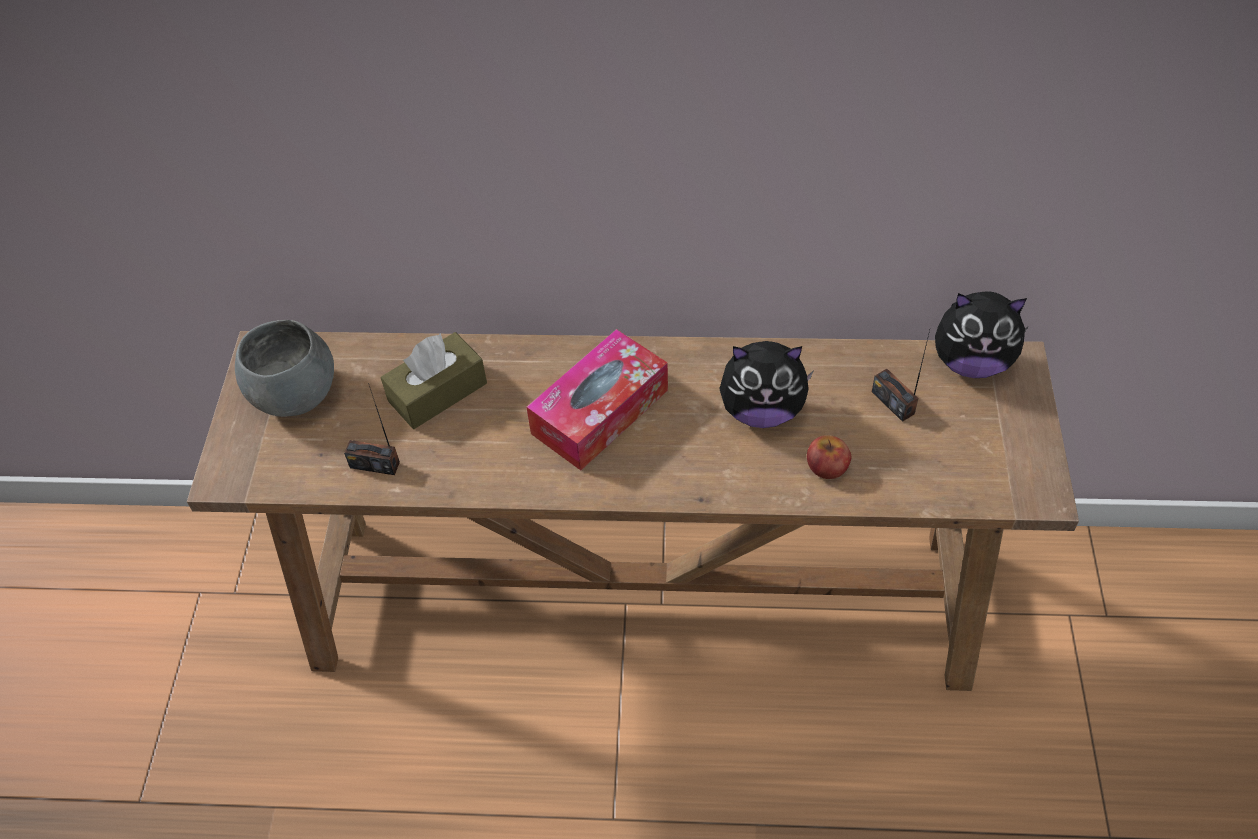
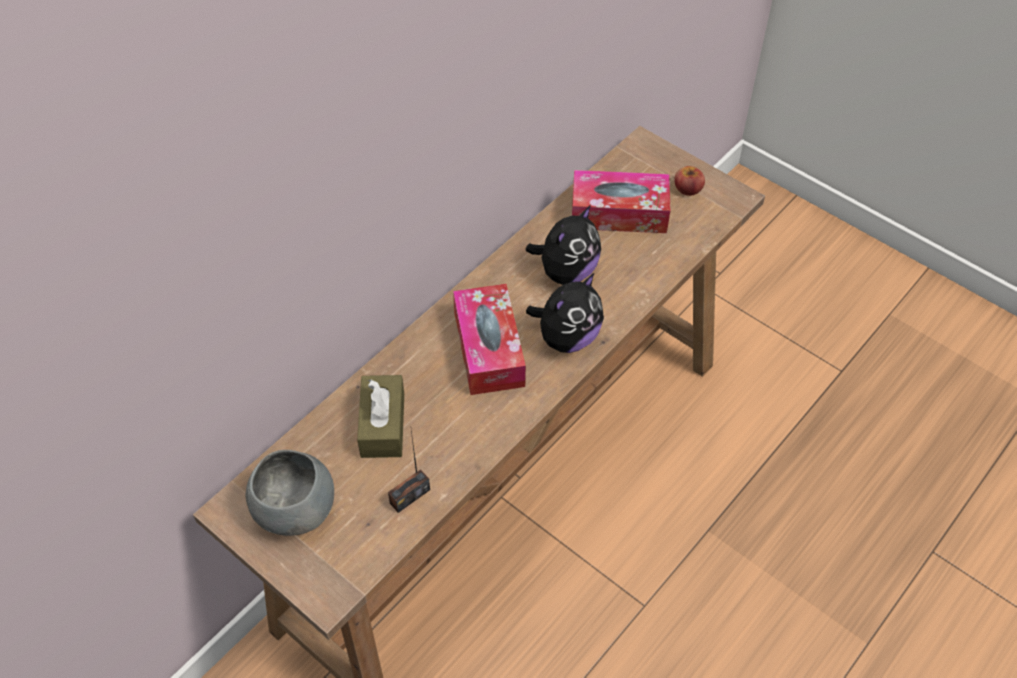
camera: 55 degrees left, 0 degrees up
(827, 466) = (634, 270): apple -> apple (688, 188)
(893, 402) = (619, 212): radio -> tissue box
(971, 362) = (624, 162): plush toy -> plush toy (567, 338)

